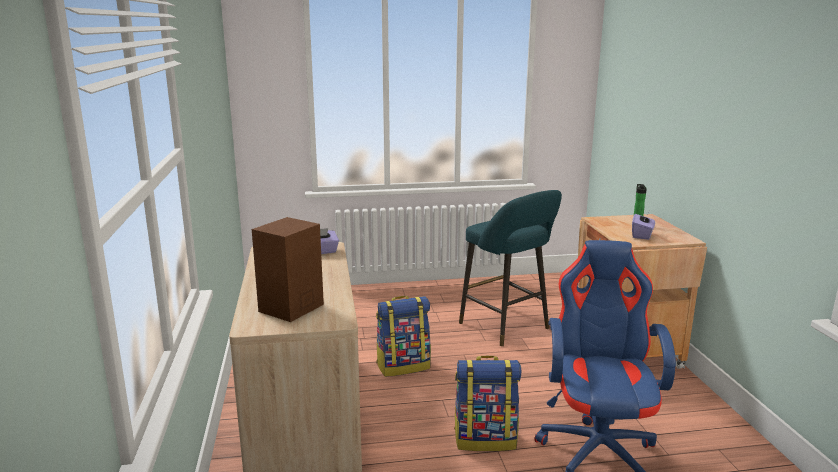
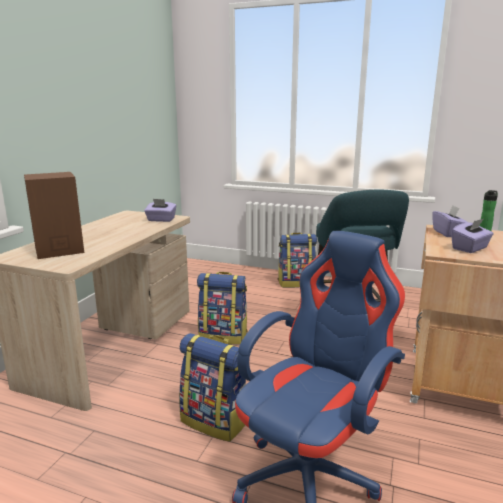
camera: 30 degrees right, 0 degrees up
(410, 294) = (296, 283): none -> backpack
(609, 223) = (448, 233): none -> purple tissue box

